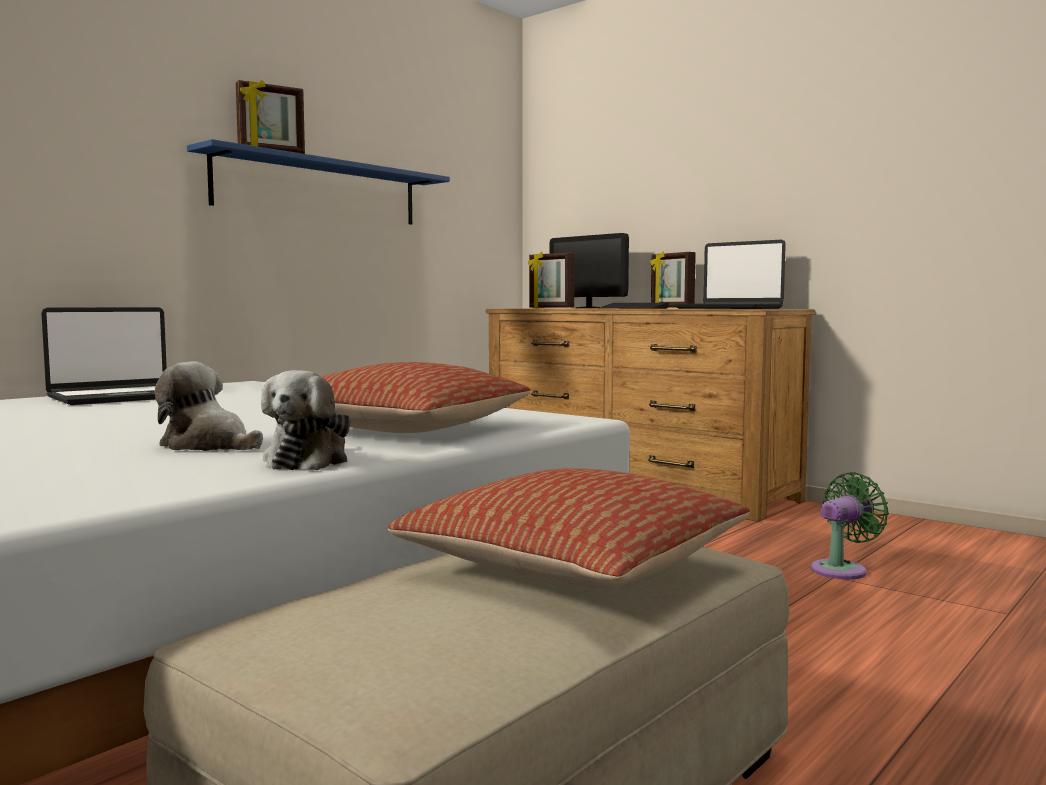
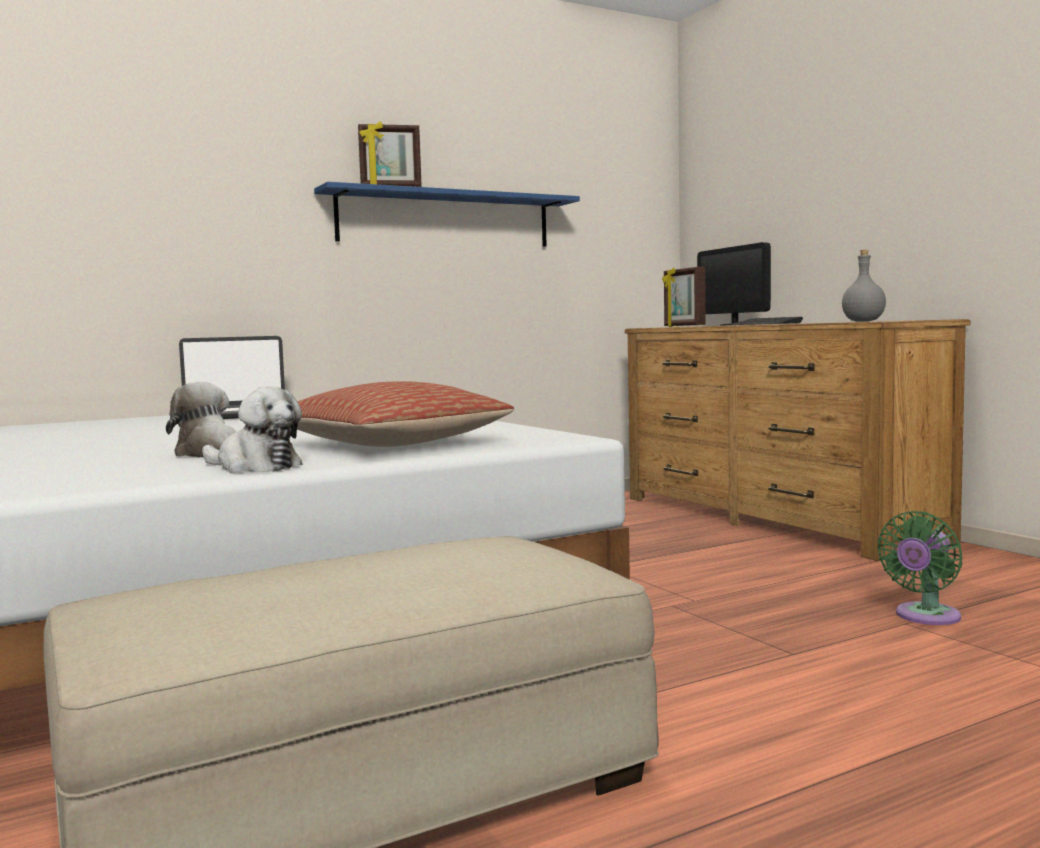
camera: 20 degrees right, 0 degrees up
(309, 460) = (254, 466): plush toy -> plush toy turned 90 degrees counterclockwise
(573, 566) = (424, 569): pillow -> none
(671, 308) = (815, 322): picture frame -> none
(729, 308) = (864, 321): laptop -> grey bottle
(842, 569) = (924, 617): green fan -> green fan turned 150 degrees clockwise

